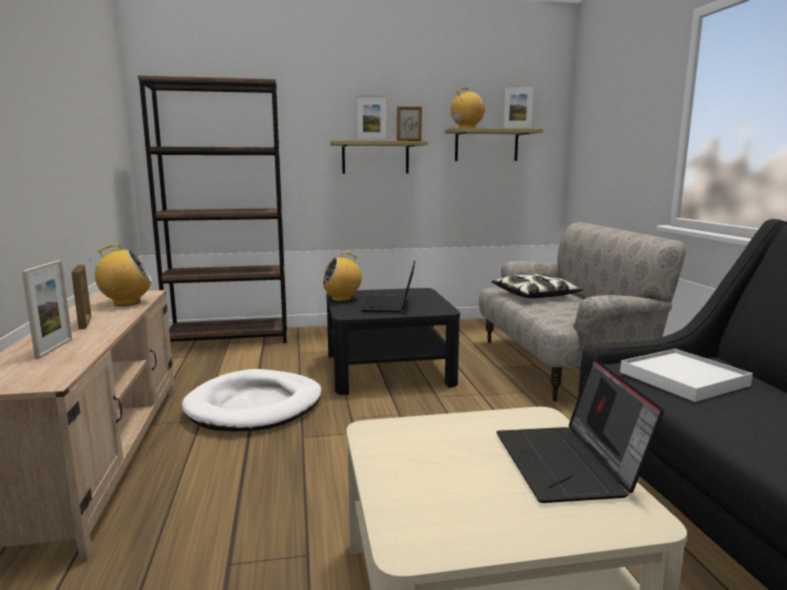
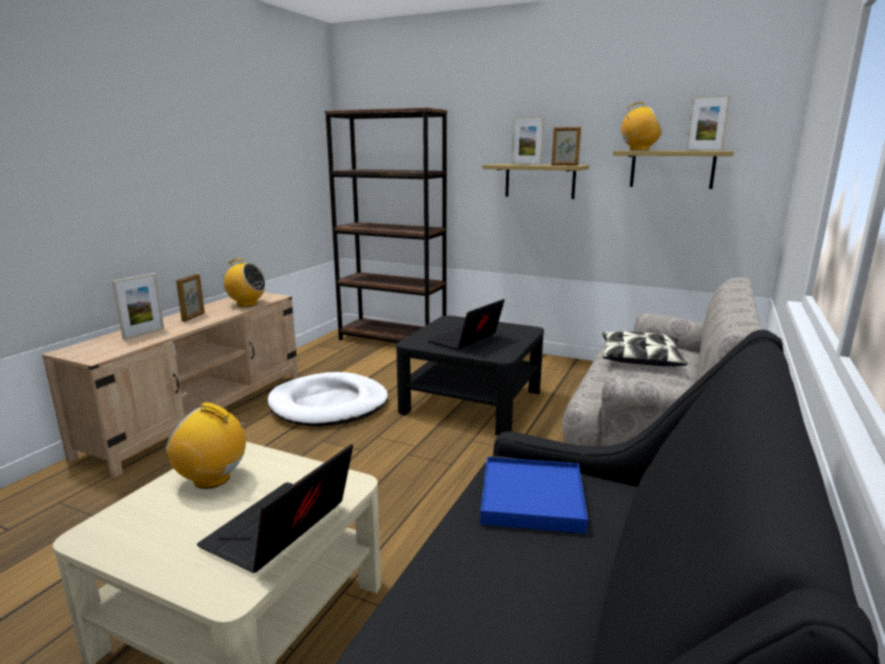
camera: 35 degrees right, 5 degrees up
(342, 298) = (440, 325): radio -> radio (212, 479)
(683, 379) = (532, 498): white tray -> blue tray

